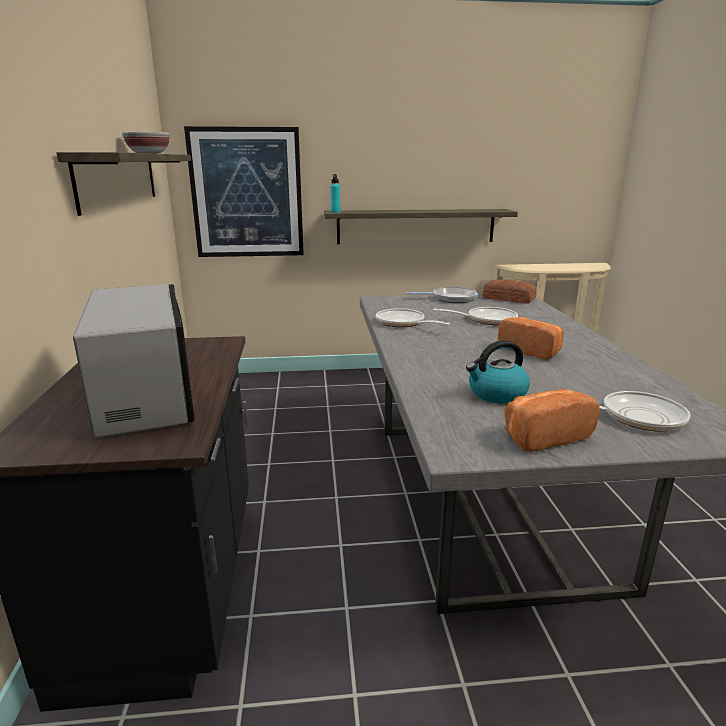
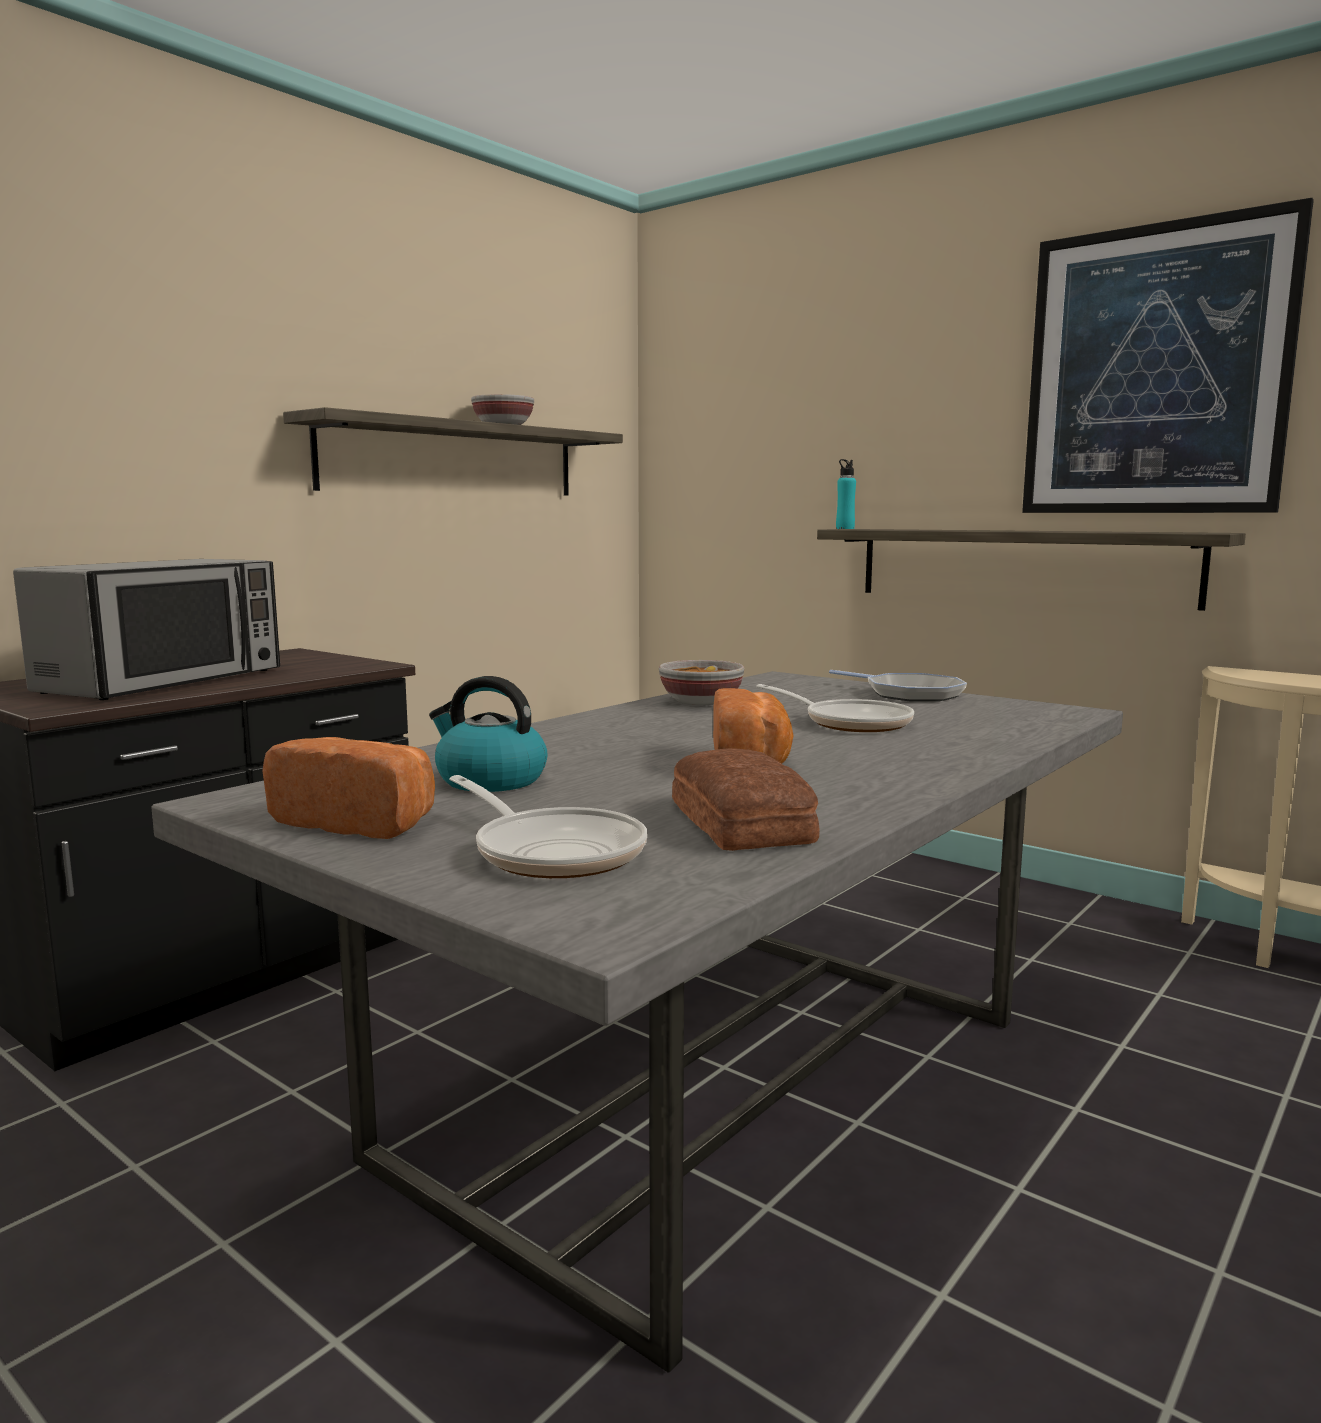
camera: 45 degrees right, 10 degrees down
(247, 193) = (733, 498): picture -> picture (1155, 371)
(403, 323) = (700, 702): frying pan -> bowl
(508, 298) = (1028, 710): bread -> bread (743, 821)

